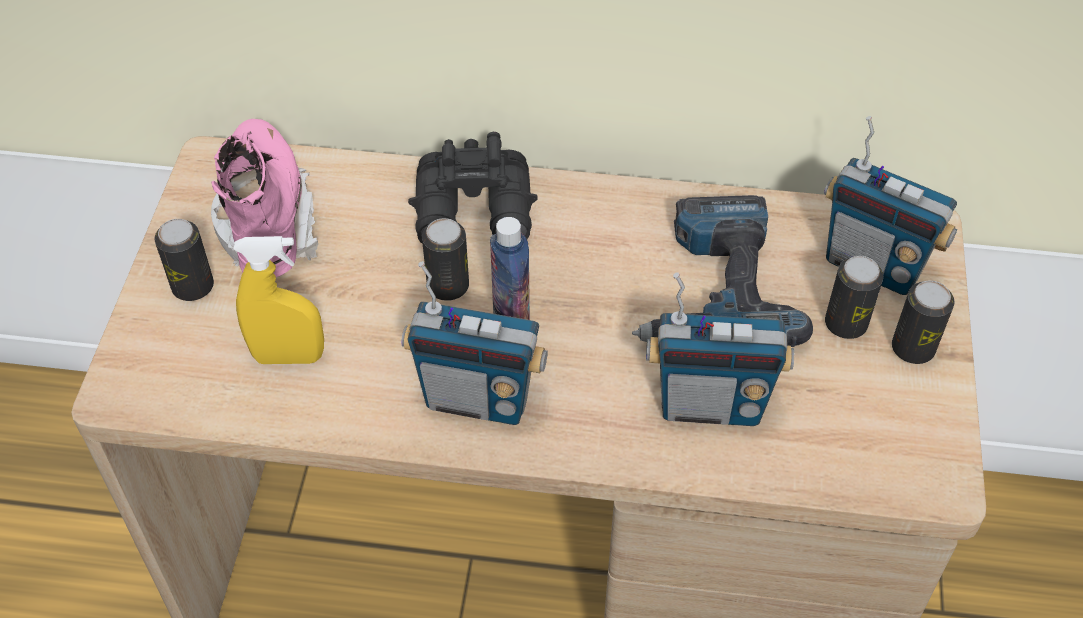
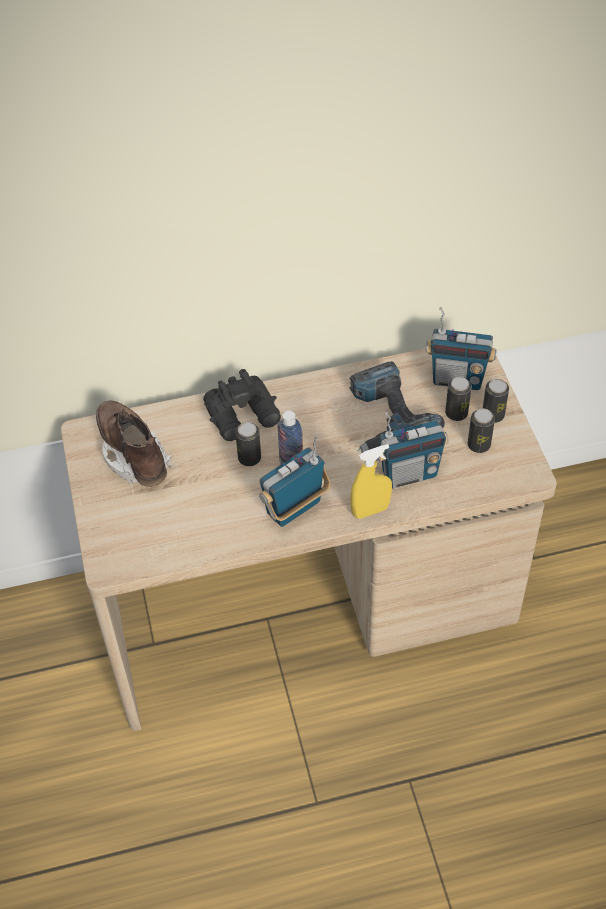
camera: 20 degrees left, 0 degrees up
(193, 287) = (114, 502): can -> can (479, 445)
(267, 222) = (133, 455): pink boot -> brown boot
(289, 357) = (186, 520): yellow spray bottle -> yellow spray bottle (370, 511)
(478, 399) = (294, 509): radio -> radio turned 150 degrees clockwise

